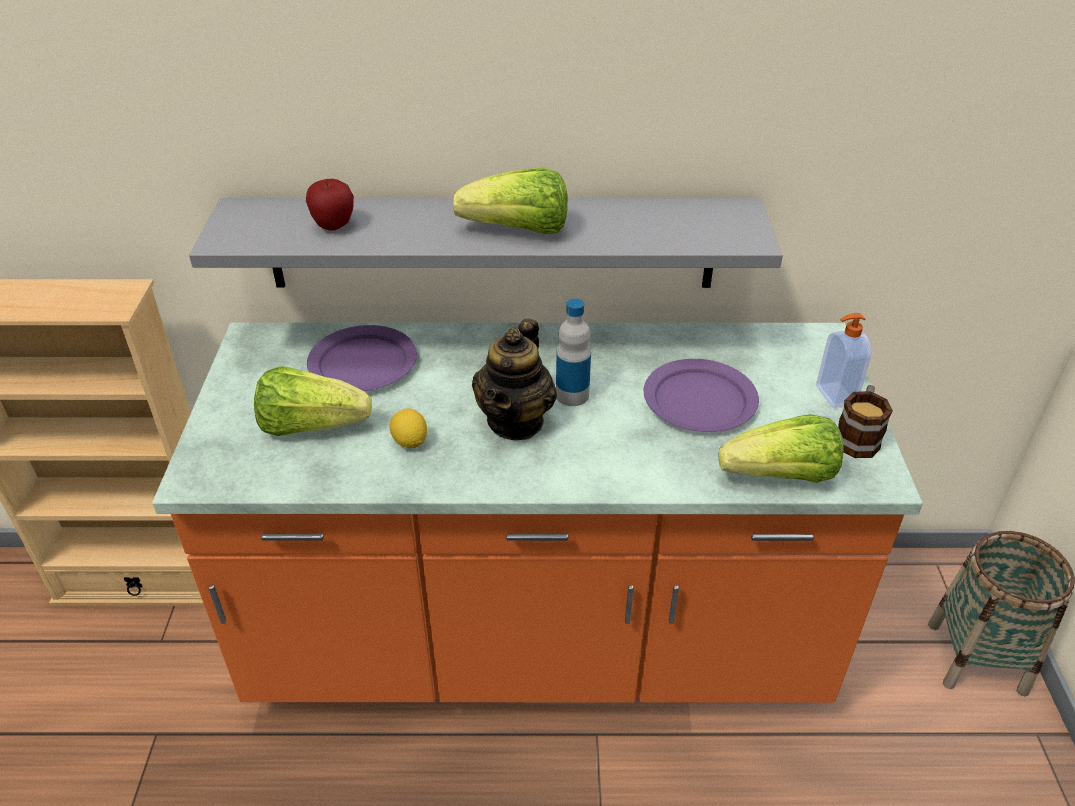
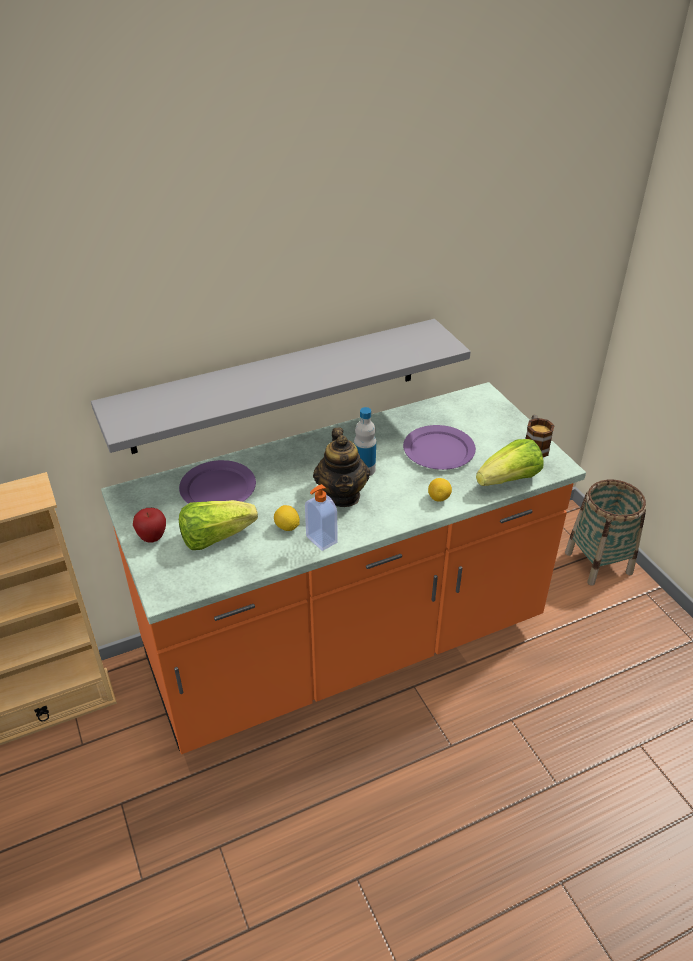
camera: 25 degrees left, 0 degrees up
(334, 226) = (190, 400): apple -> apple (152, 537)
(518, 231) = (311, 374): lettuce -> none
(652, 469) = (439, 498): none -> lemon
(834, 395) = (509, 426): soap dispenser -> soap dispenser (320, 540)

